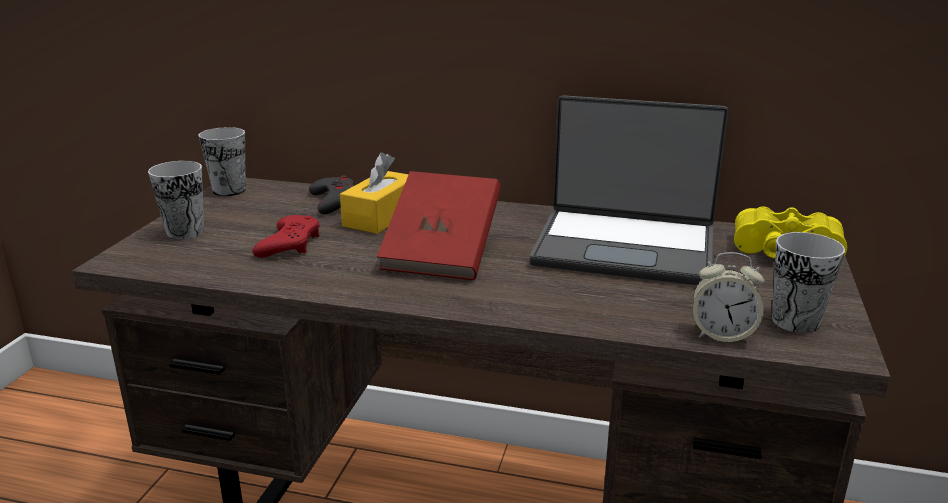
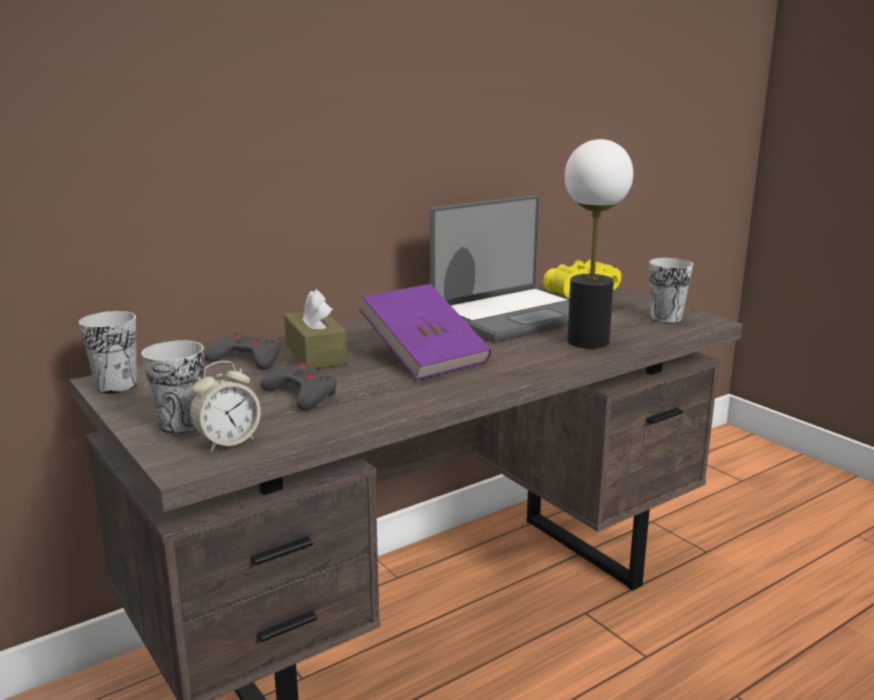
camera: 50 degrees left, 5 degrees down
(290, 244) = (301, 394): red game controller -> grey game controller
(381, 216) = (316, 355): yellow tissue box -> brown tissue box
(442, 253) = (425, 357): red book -> purple book
(622, 306) = (588, 341): none -> table lamp
(722, 335) = (657, 335): alarm clock -> alarm clock (227, 441)

